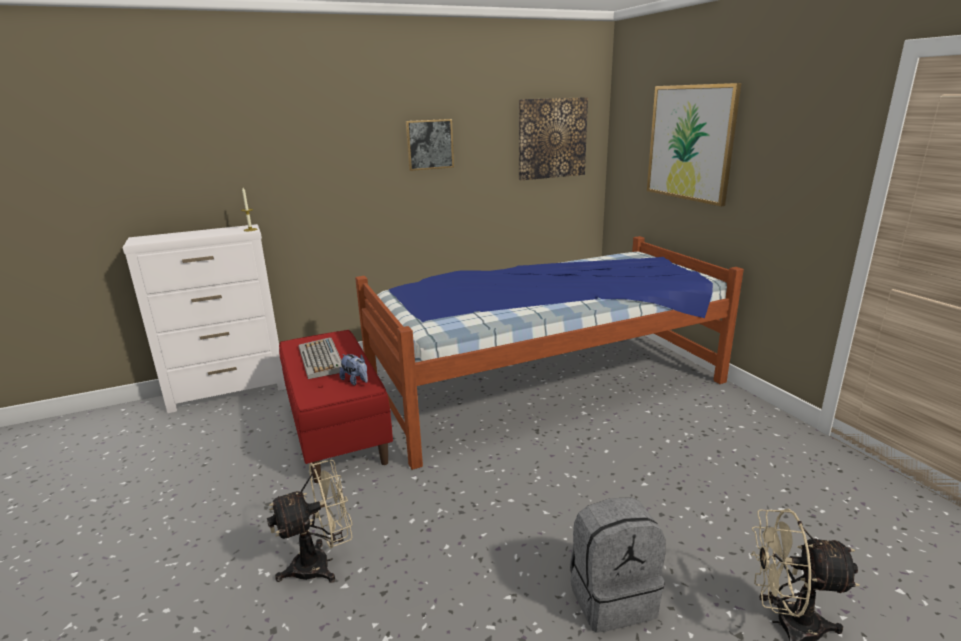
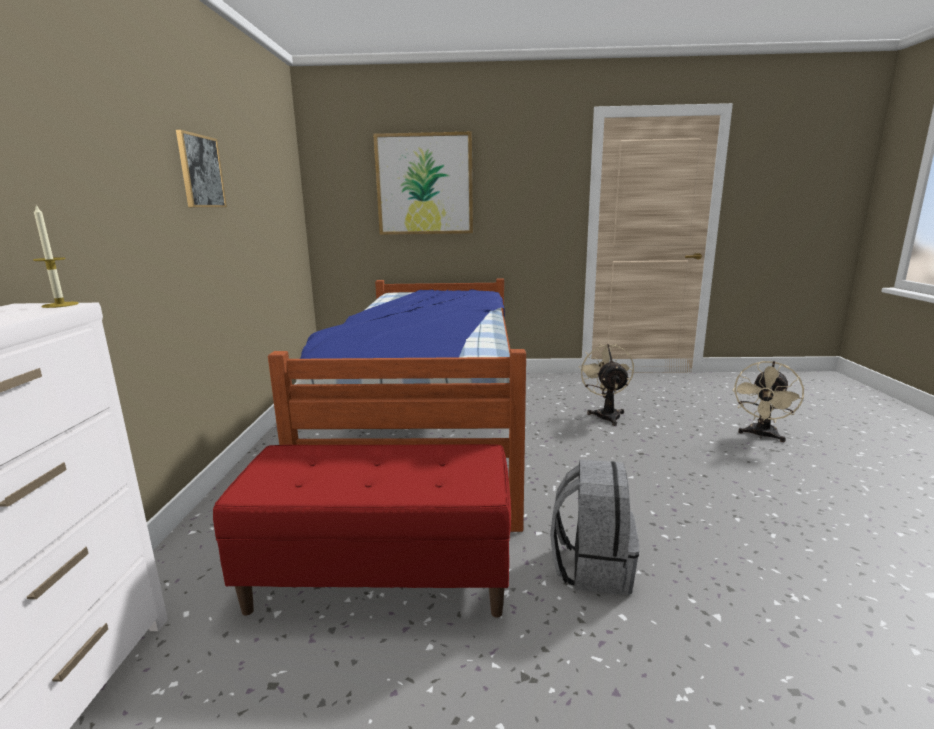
camera: 65 degrees left, 5 degrees down
(321, 359) = (352, 473): keyboard -> none
(321, 563) = (676, 631): beige fan -> beige fan (606, 414)
(356, 381) = (455, 458): plush toy -> none
(552, 138) = (277, 183): picture -> none
(611, 597) = (738, 477): grey backpack -> grey backpack (592, 567)

